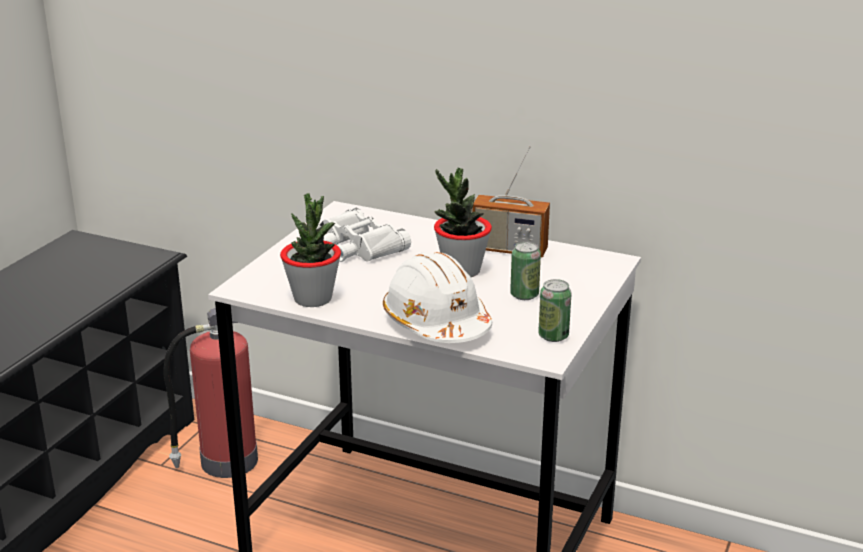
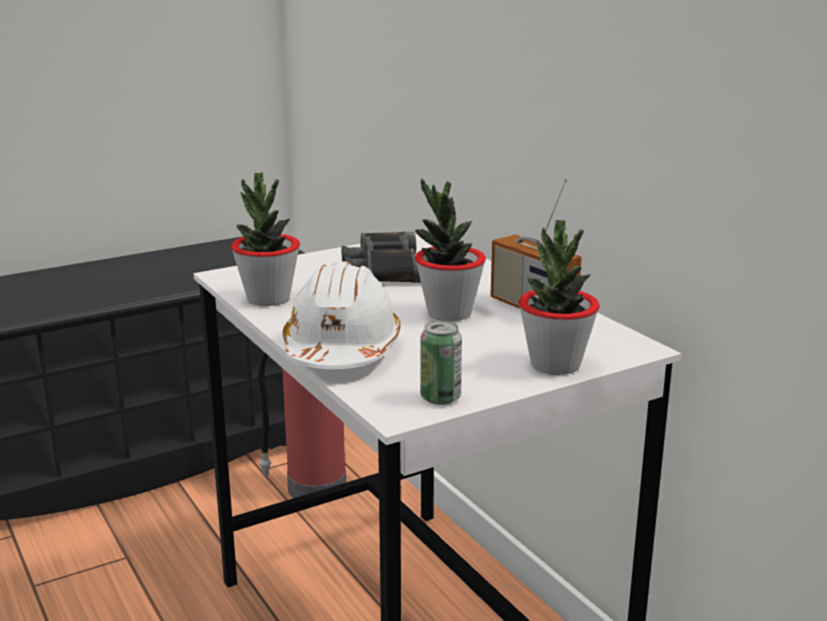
camera: 35 degrees right, 5 degrees down
(356, 246) = (383, 269): white binoculars -> black binoculars
(524, 295) = (476, 351): can -> none
(584, 289) = (555, 365): none -> potted plant

